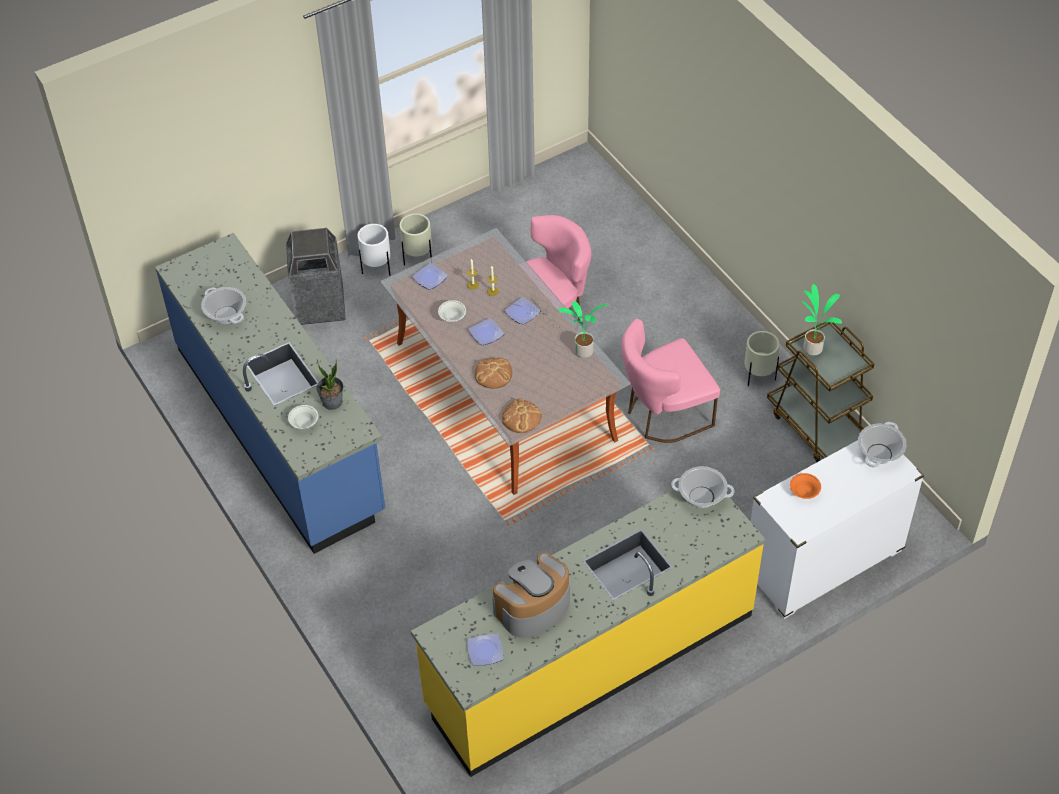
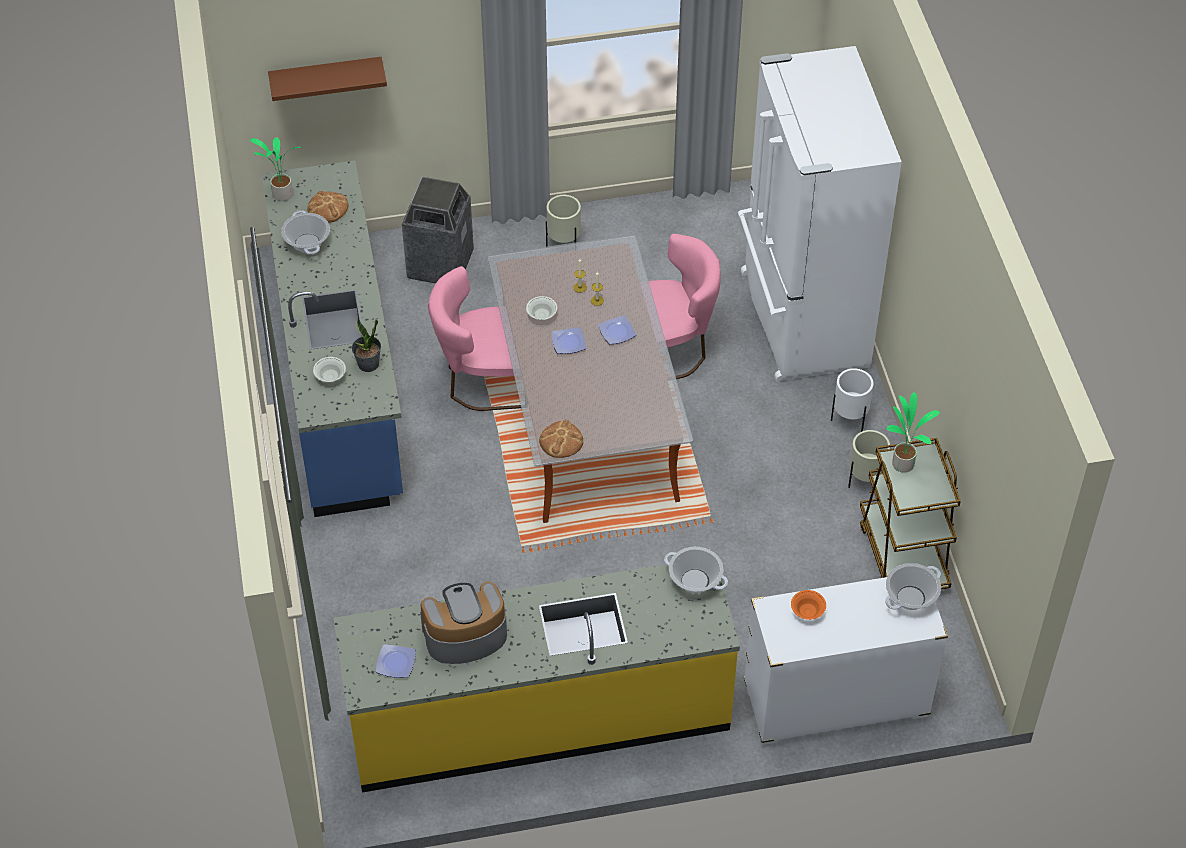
camera: 20 degrees right, 0 degrees up
(194, 164) = (326, 77): none -> brown shelf
(377, 269) = (516, 244): white planter -> white planter (850, 420)
(430, 278) = (539, 267): plate -> none
(493, 374) = (555, 387): bread -> bread (328, 208)
(583, 352) = (659, 393): potted plant -> potted plant (281, 195)
(642, 262) = (800, 320): none -> white fridge
(663, 415) = (741, 489): pink chair -> pink chair (483, 380)

